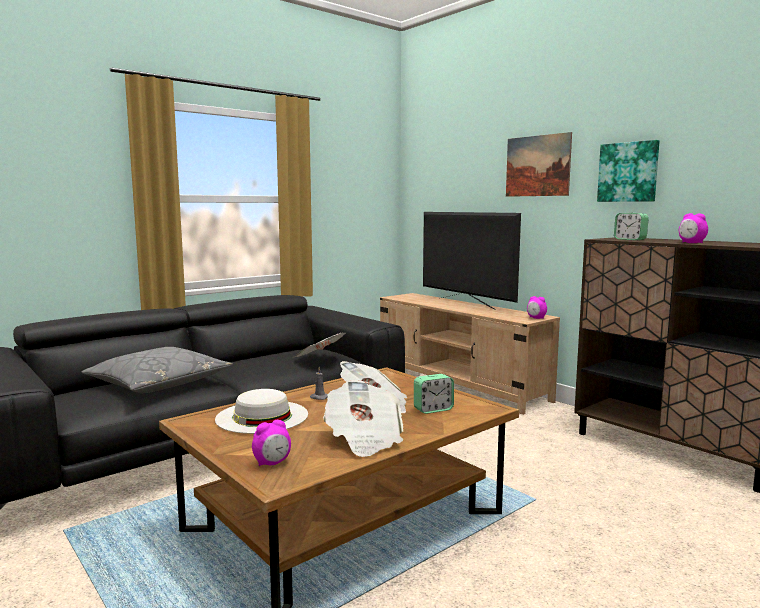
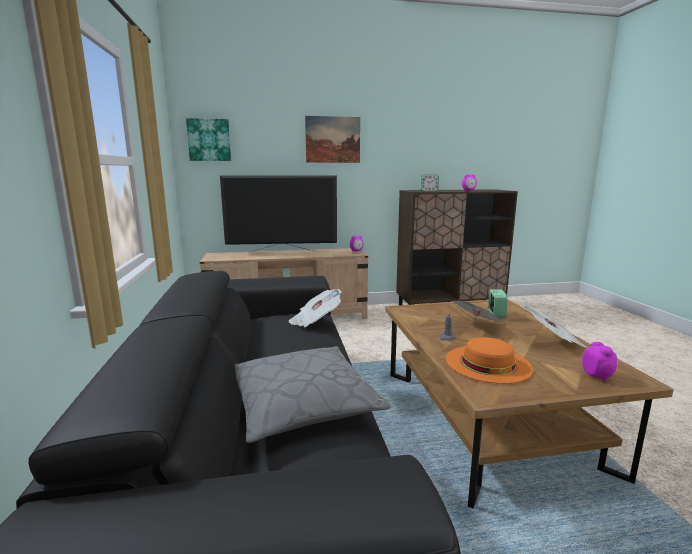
camera: 60 degrees left, 5 degrees up
(262, 416) = (488, 363): white hat -> orange hat
(628, 172) = (400, 148): picture -> picture (209, 140)

